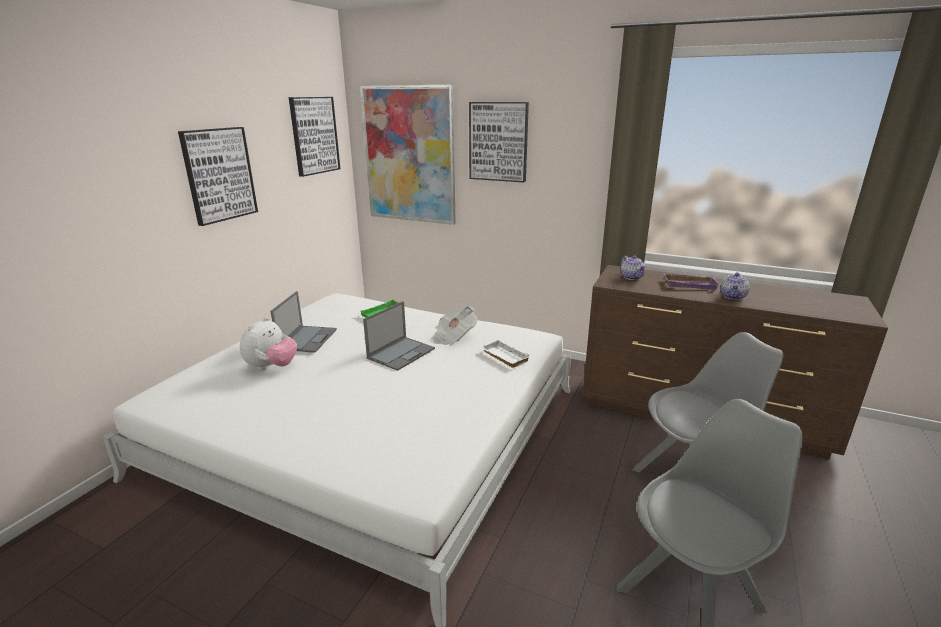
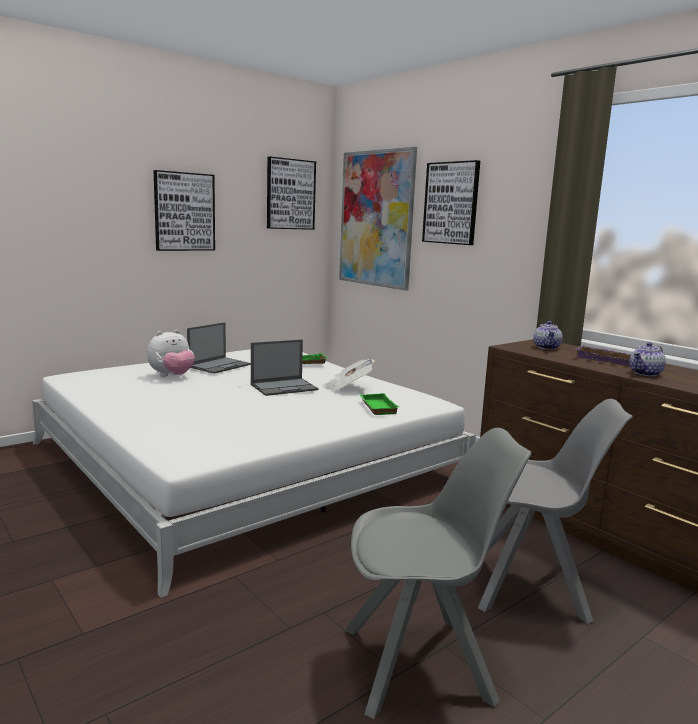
camera: 25 degrees right, 10 degrees down
(503, 357) = (376, 407): white tray -> green tray

